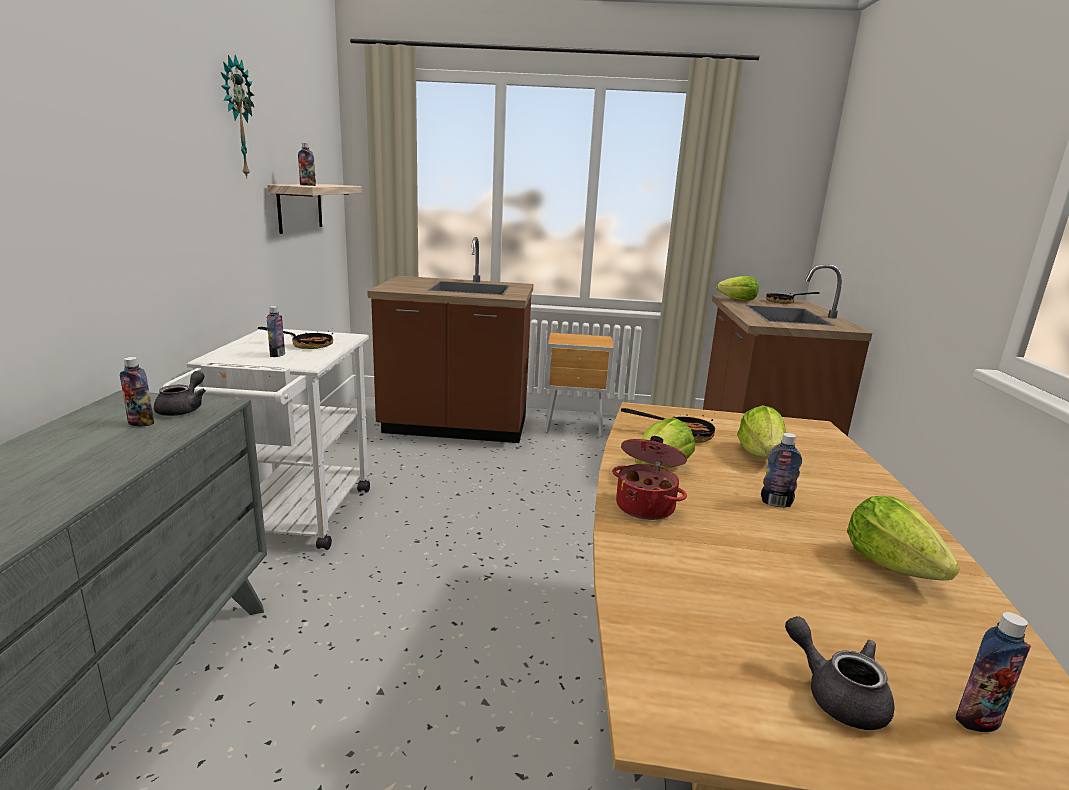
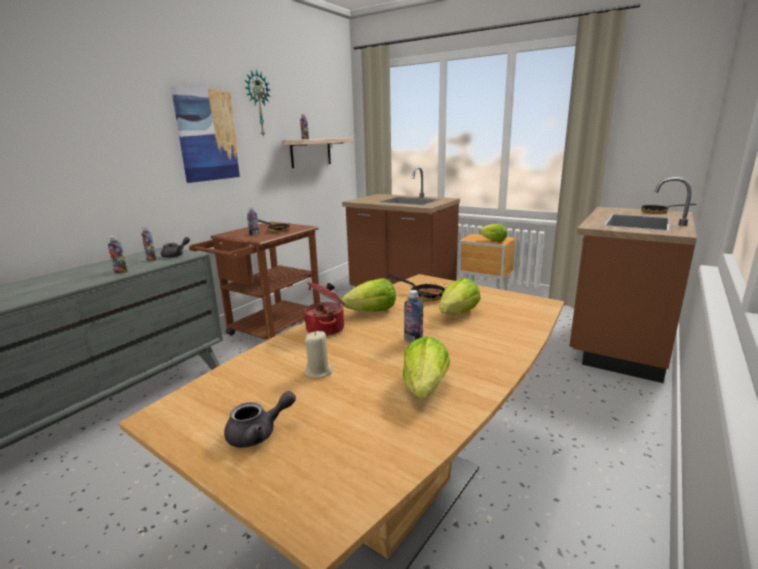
camera: 30 degrees right, 0 degrees up
(171, 171) = (207, 135): none -> picture
(292, 521) = (269, 331): white cart -> brown cart
(738, 300) = (612, 210): lettuce -> lettuce (493, 241)
(748, 576) = (319, 372): none -> beige candle
(837, 694) = (259, 433): grey teapot -> grey teapot turned 75 degrees clockwise
(978, 720) = (314, 470): bottle -> bottle (120, 271)

